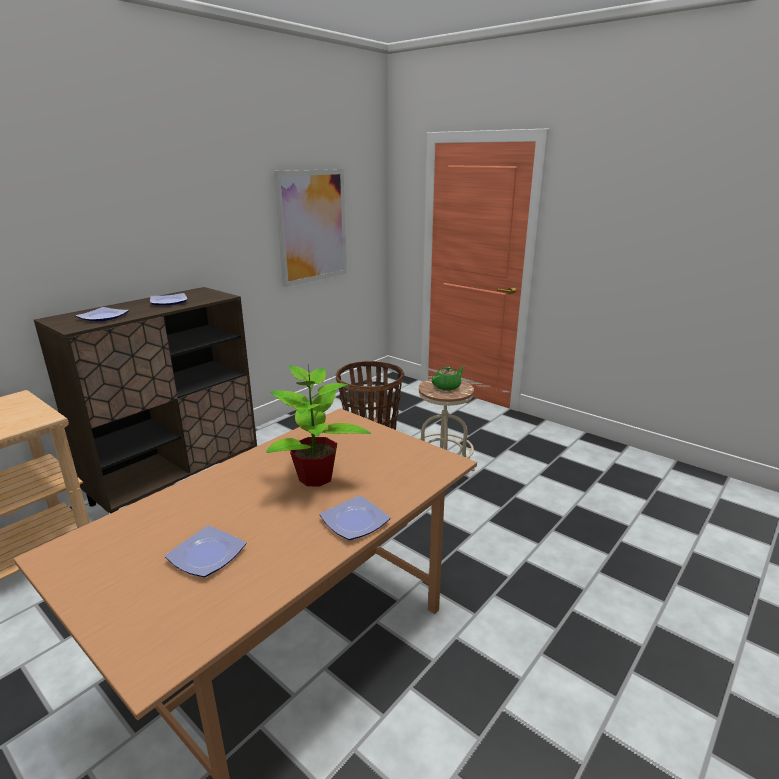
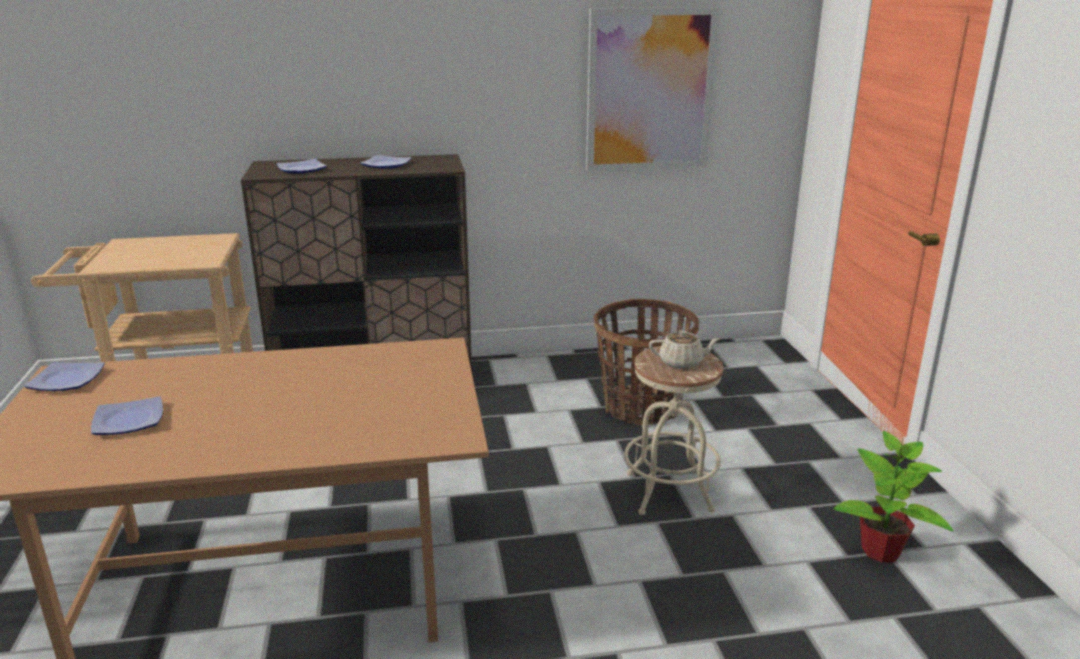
camera: 40 degrees right, 0 degrees up
(316, 478) = (311, 396): potted plant -> potted plant (880, 551)
(353, 521) = (265, 449): plate -> plate (66, 380)
(447, 387) = (682, 362): green teapot -> beige teapot

